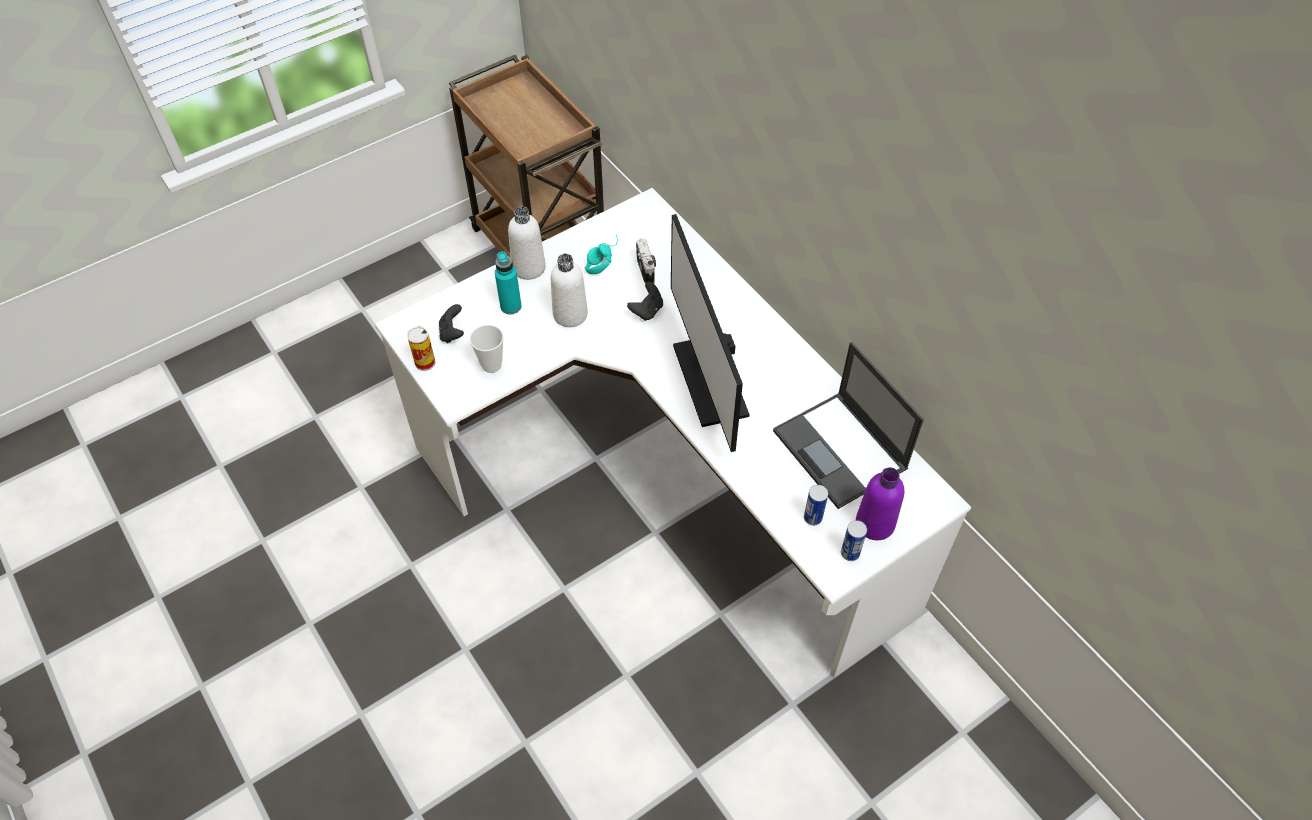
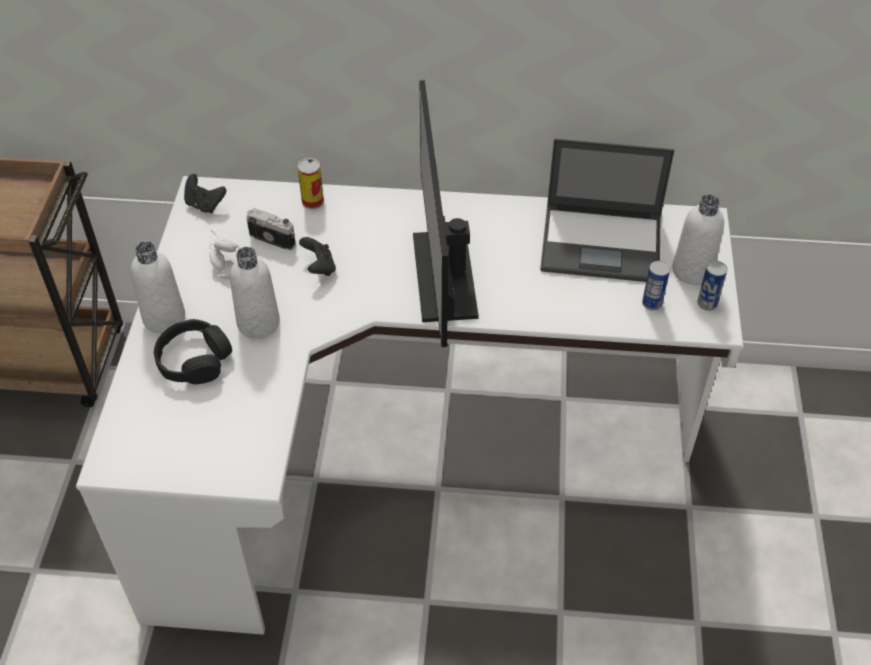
camera: 50 degrees left, 5 degrees down
(425, 362) = (180, 472): can -> can (312, 201)
(452, 333) = (170, 426): black game controller -> black game controller (205, 205)
(491, 365) = (248, 420): cup -> none
(511, 306) = (194, 360): turquoise bottle -> black headphones
(601, 258) = (220, 260): turquoise headphones -> white headphones
(710, 380) = (444, 276): monitor -> monitor turned 60 degrees clockwise
(875, 523) = (692, 270): purple bottle -> white bottle

